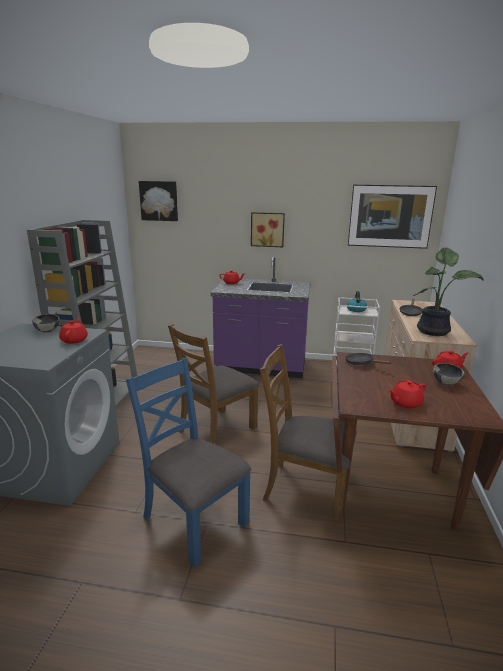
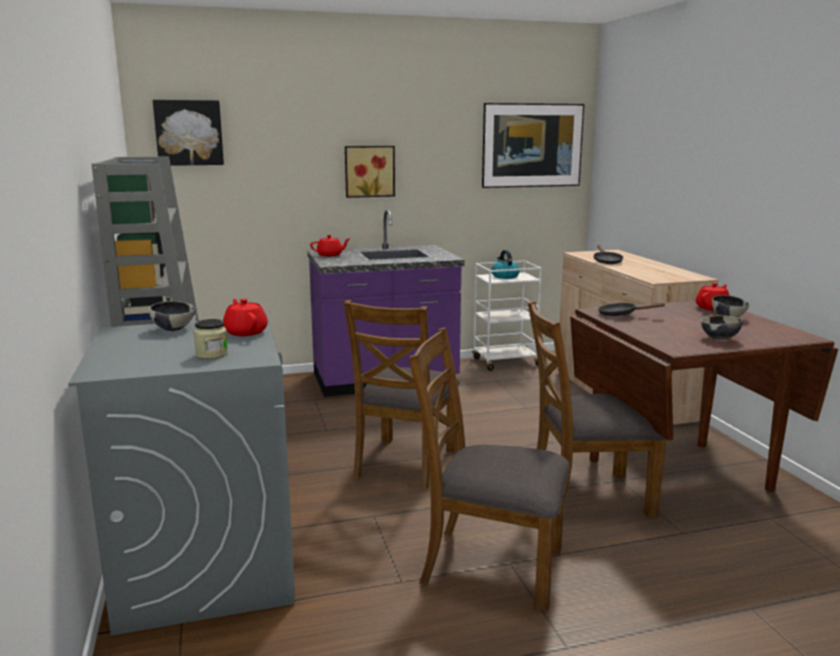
camera: 25 degrees left, 5 degrees down
(31, 354) = (212, 354): none -> jar
(193, 520) = (490, 565): blue chair -> brown chair
(405, 403) = (719, 339): red teapot -> bowl
(434, 331) = (659, 273): potted plant -> none

